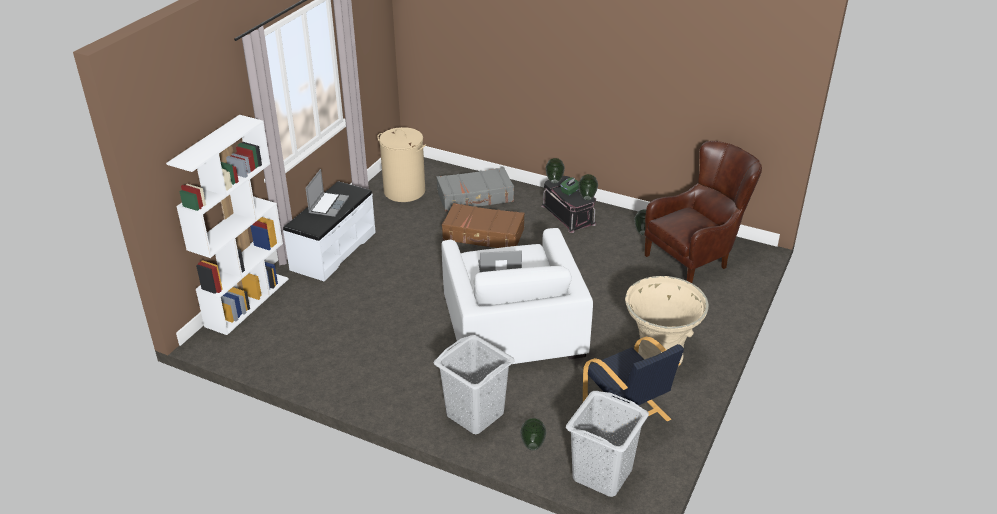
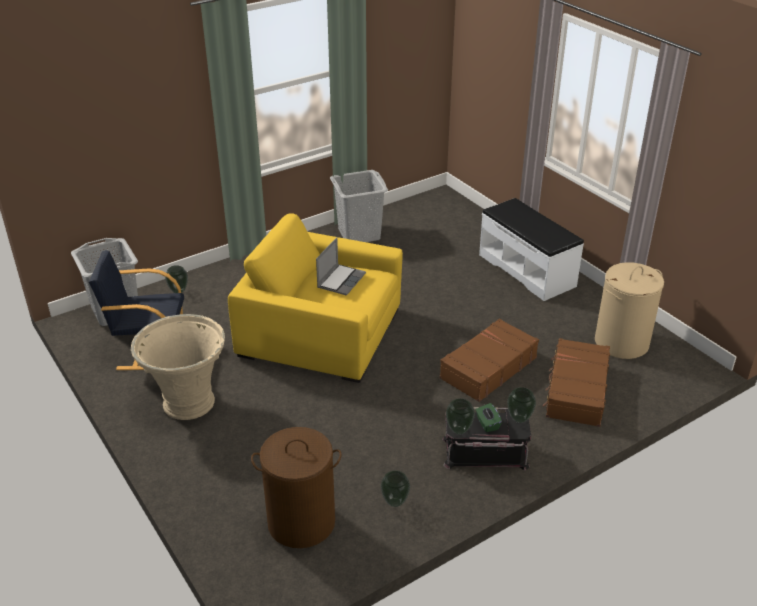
camera: 120 degrees right, 0 degrees up
(247, 301) = (479, 216): white bookcase -> none
(328, 205) = (536, 224): laptop -> none
(475, 197) = (576, 390): grey suitcase -> brown suitcase
(475, 414) = (240, 278): grey laundry basket -> grey laundry basket (359, 234)
(512, 325) = (321, 332): white armchair -> yellow armchair
(696, 259) = (301, 522): brown armchair -> brown laundry basket

